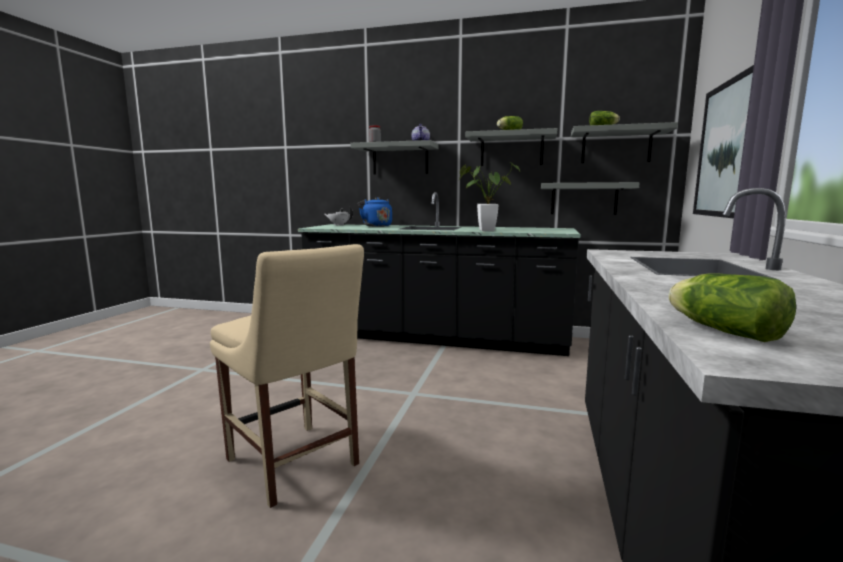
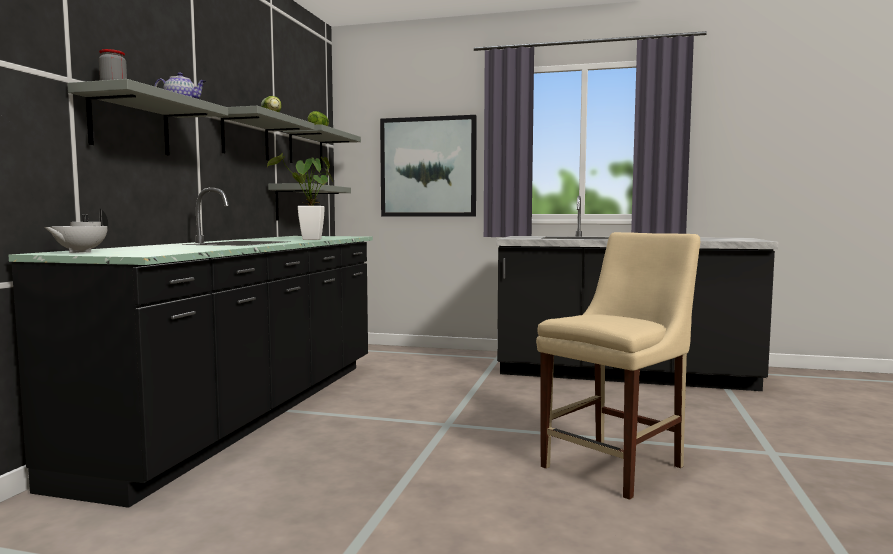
camera: 90 degrees left, 5 degrees down
(376, 226) = (153, 247): blue kettle -> none
(721, 330) = (728, 240): lettuce -> none

